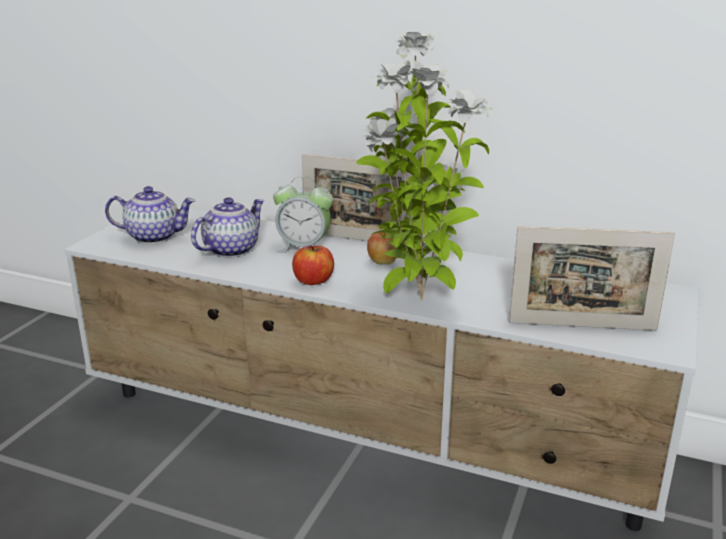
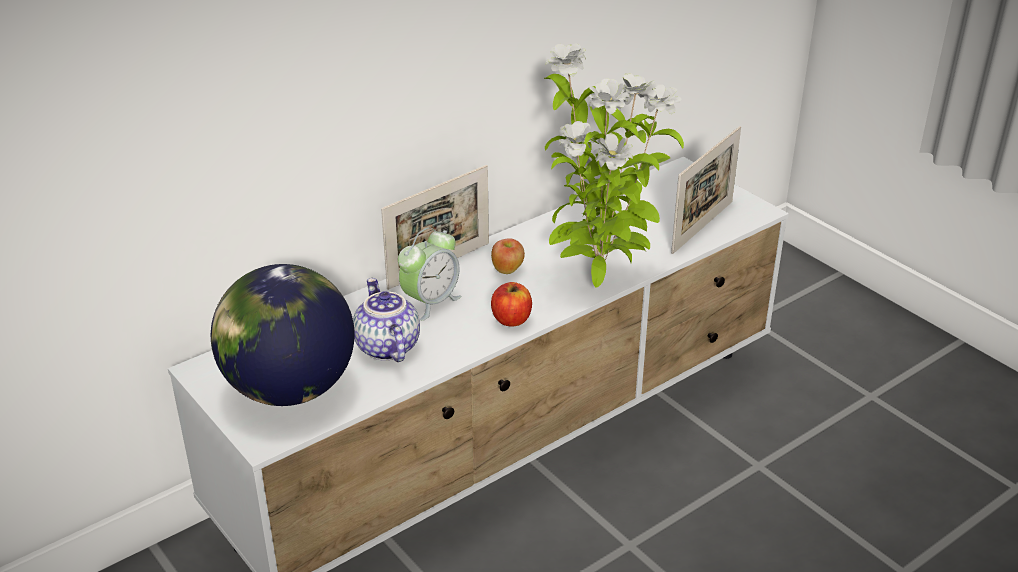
camera: 60 degrees left, 10 degrees up
(154, 236) = (290, 390): teapot -> globe

